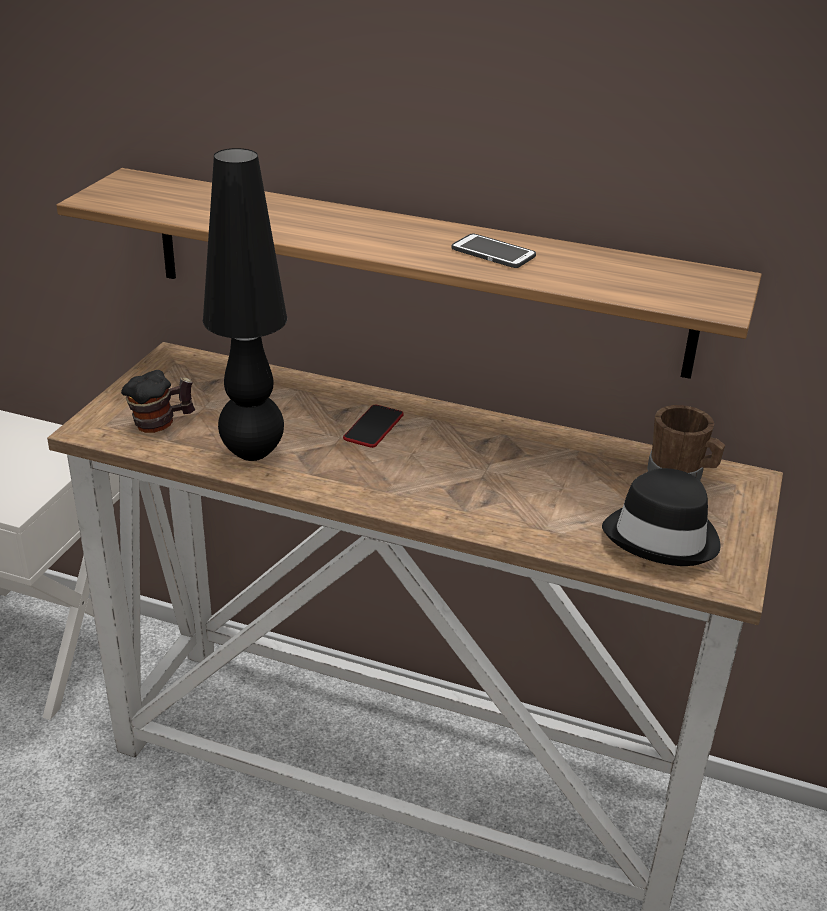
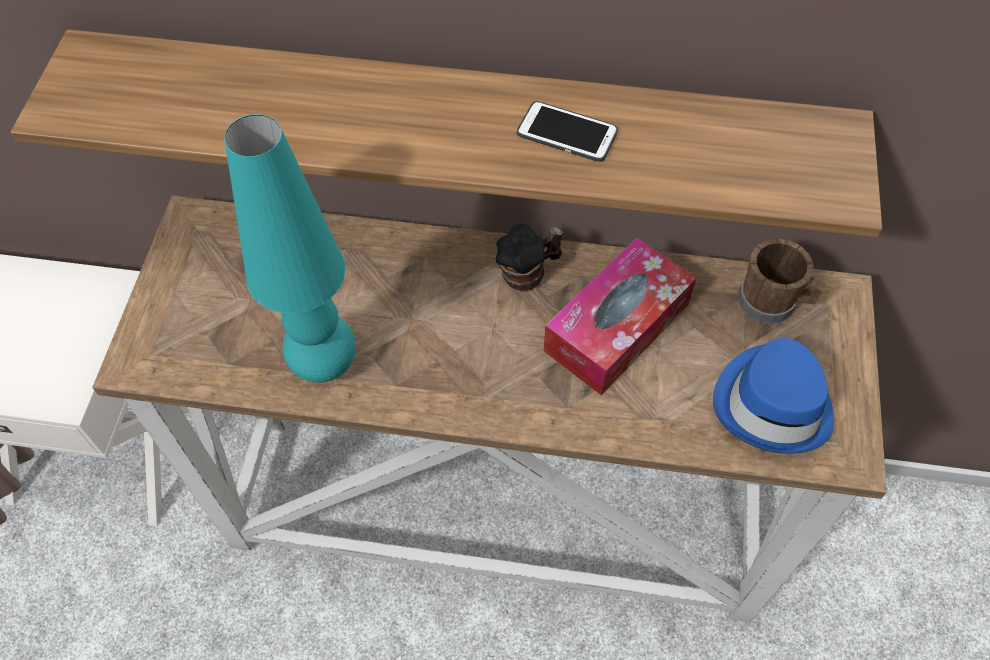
camera: 10 degrees left, 25 degrees up
(161, 423) = (211, 338): mug -> mug (529, 273)
(252, 453) = (324, 365): black table lamp -> turquoise table lamp
(373, 427) = (442, 295): phone -> none
(526, 468) = (616, 327): none -> tissue box
(663, 536) = (773, 403): black hat -> blue hat

